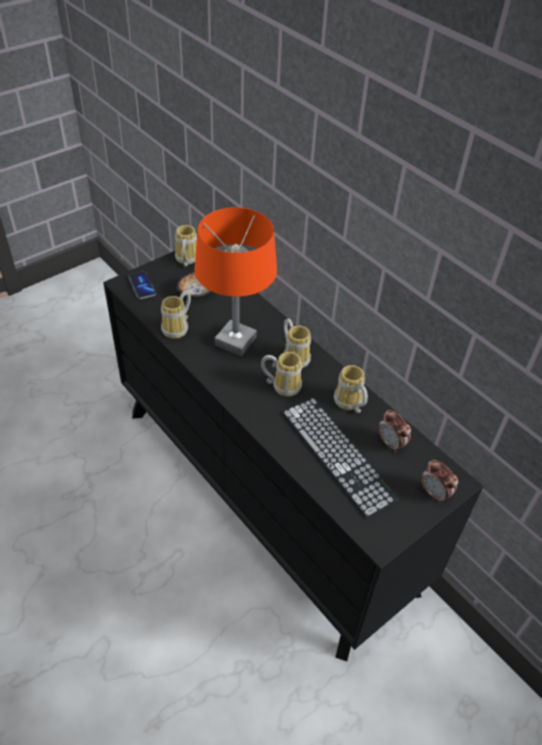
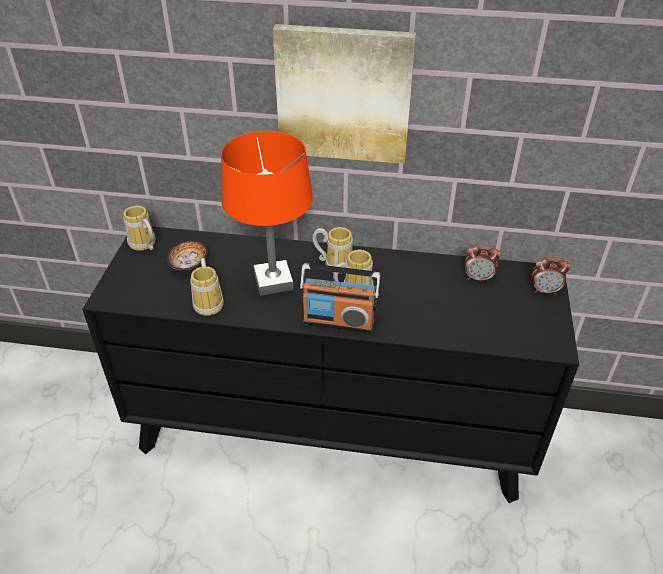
camera: 40 degrees left, 5 degrees down
(142, 286) = (128, 289): phone -> none
(243, 400) = (339, 321): none -> radio
(337, 454) = (455, 310): keyboard -> none
(342, 213) = (344, 94): none -> picture
(348, 404) = (416, 271): mug -> none

